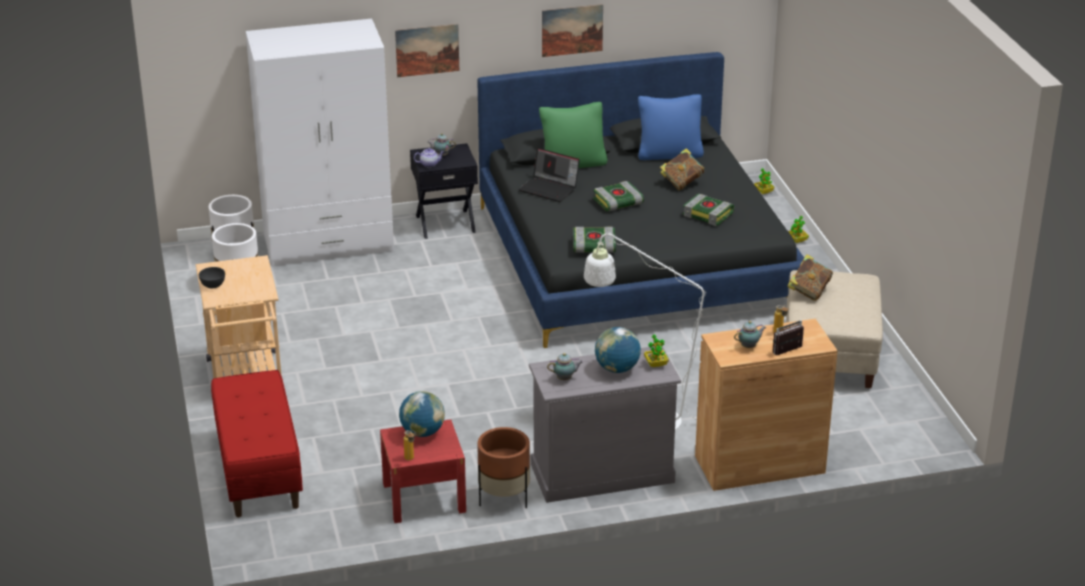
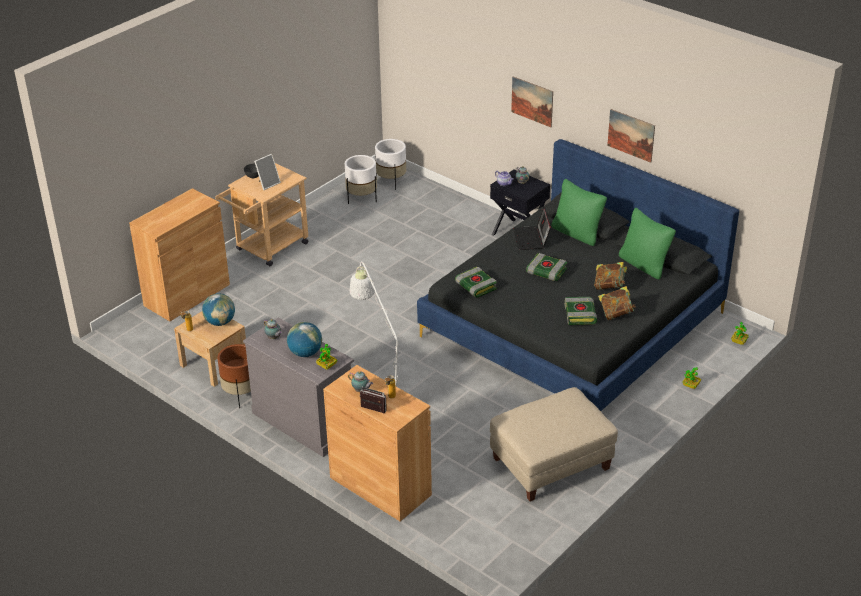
camera: 55 degrees right, 5 degrees up
(244, 282) = (268, 183): none -> picture frame
(258, 470) = (187, 295): red bench -> brown cabinet
(329, 243) = (443, 205): white wardrobe -> none
(424, 497) = (214, 364): red nightstand -> beige nightstand
(669, 154) = (644, 265): blue pillow -> green pillow
(809, 291) = (546, 404): book -> book (616, 314)

